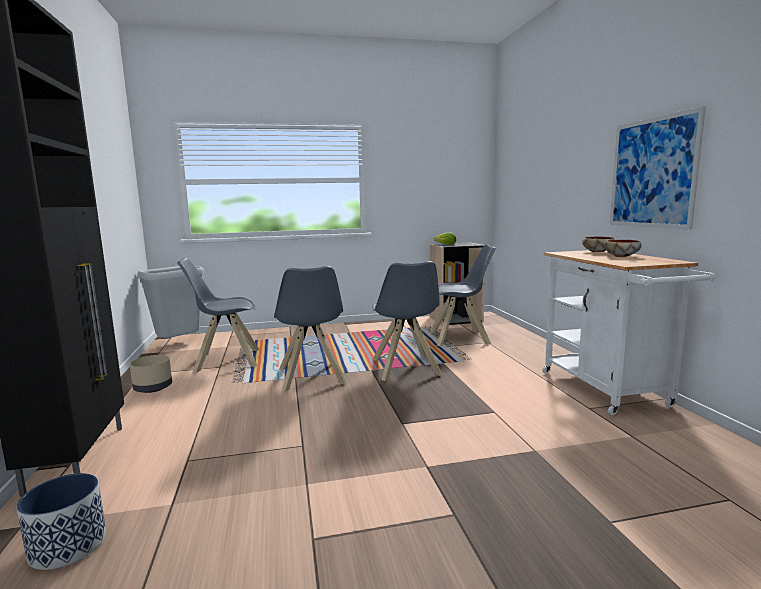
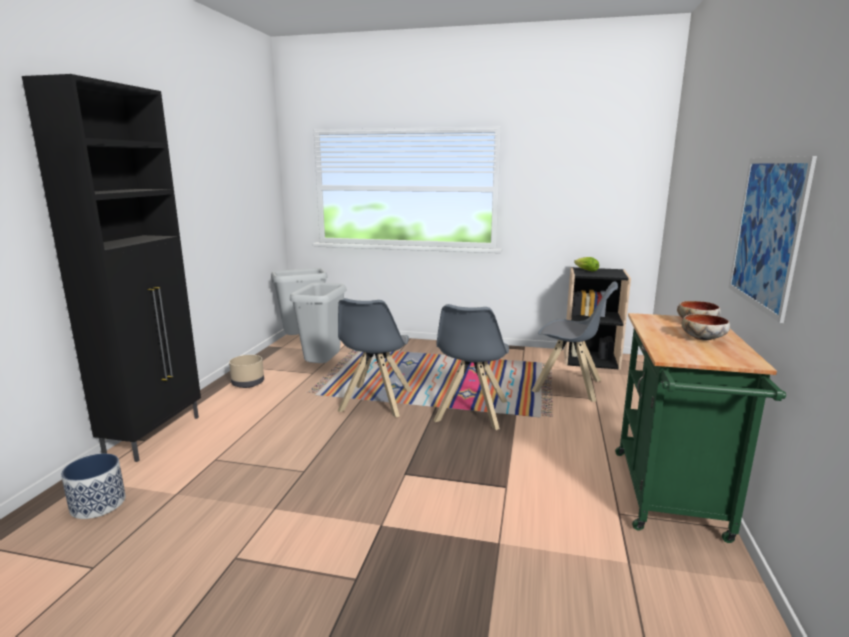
camera: 25 degrees right, 5 degrees up
(225, 361) = (322, 367): grey chair -> grey trash can
(609, 391) = (670, 499): white cart -> green cart

